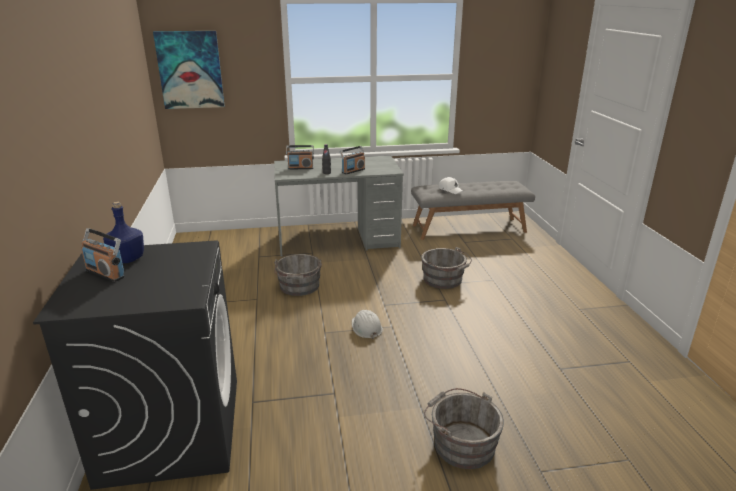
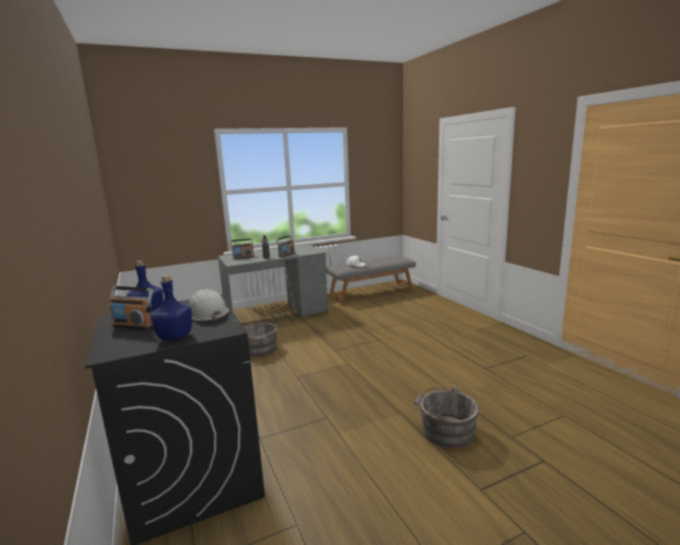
camera: 15 degrees left, 10 degrees down
(132, 299) = (175, 337): none -> blue bottle
(190, 70) = (142, 187): picture -> none
(366, 328) = (329, 368): white hard hat -> white hard hat (206, 313)
(444, 280) = (371, 327): grey bucket -> none

